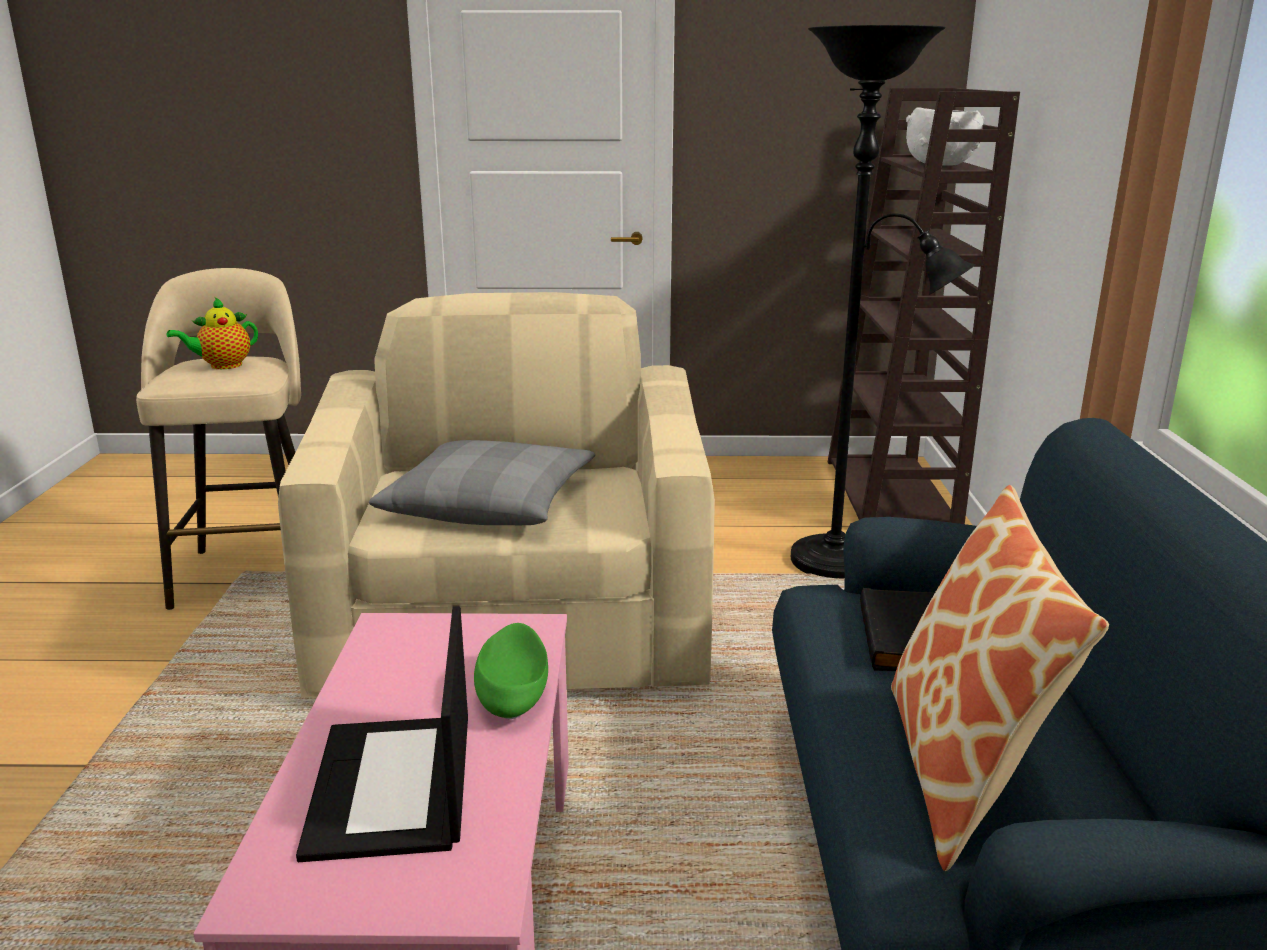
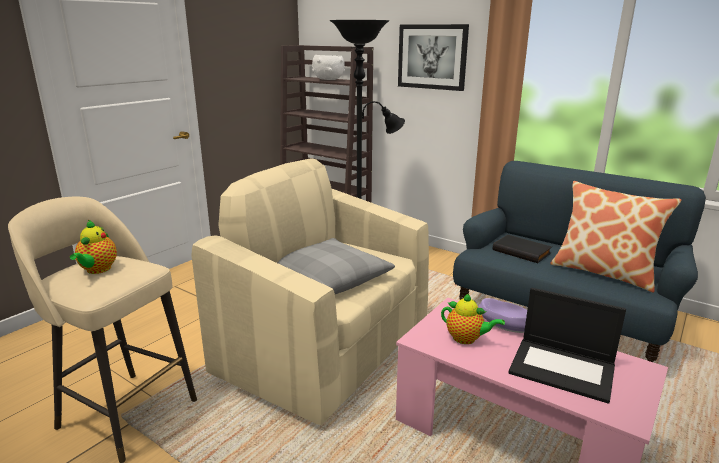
camera: 55 degrees left, 0 degrees up
(422, 667) = (466, 339): none -> teapot
(512, 693) = (506, 325): green bowl -> purple bowl
(1094, 118) = (432, 57): none -> picture

